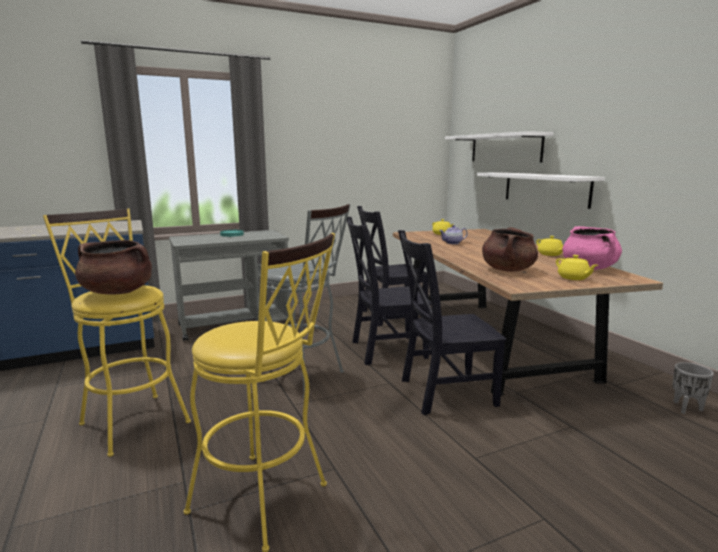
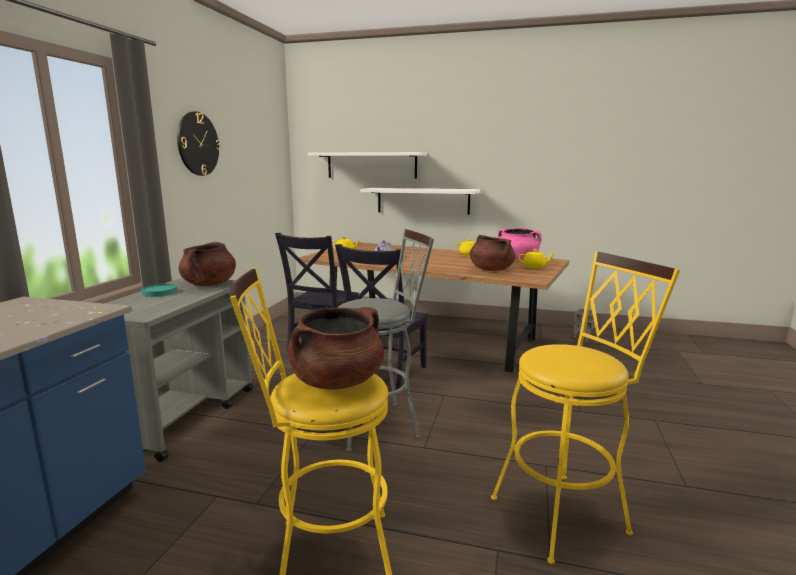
camera: 50 degrees left, 0 degrees up
(265, 235) = (209, 284): none -> brown cooking pot
(319, 130) = (198, 144): none -> wall clock
(443, 392) = (485, 384): black chair -> none

